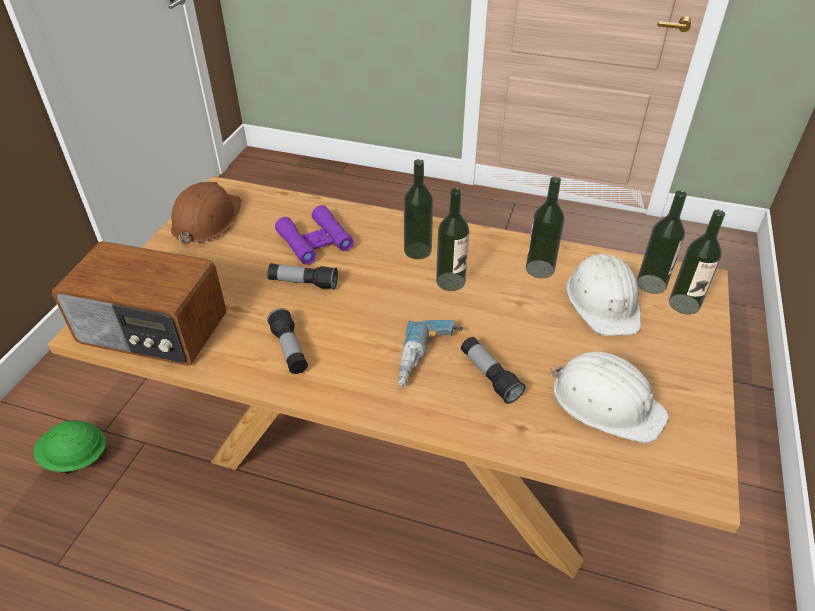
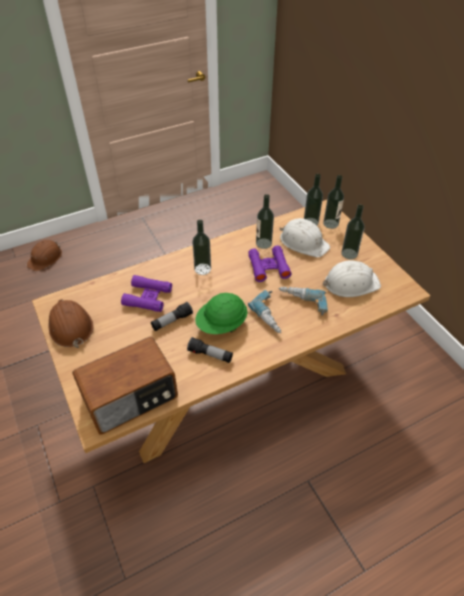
camera: 45 degrees left, 5 degrees up
(76, 458) = (62, 528): green hard hat -> green hard hat (221, 324)
(366, 190) = (45, 258): none -> brown hard hat
(450, 281) = (236, 274): bottle -> bottle (349, 254)
(489, 376) = (302, 303): flashlight -> power drill
(506, 301) = (268, 267): none -> purple binoculars

